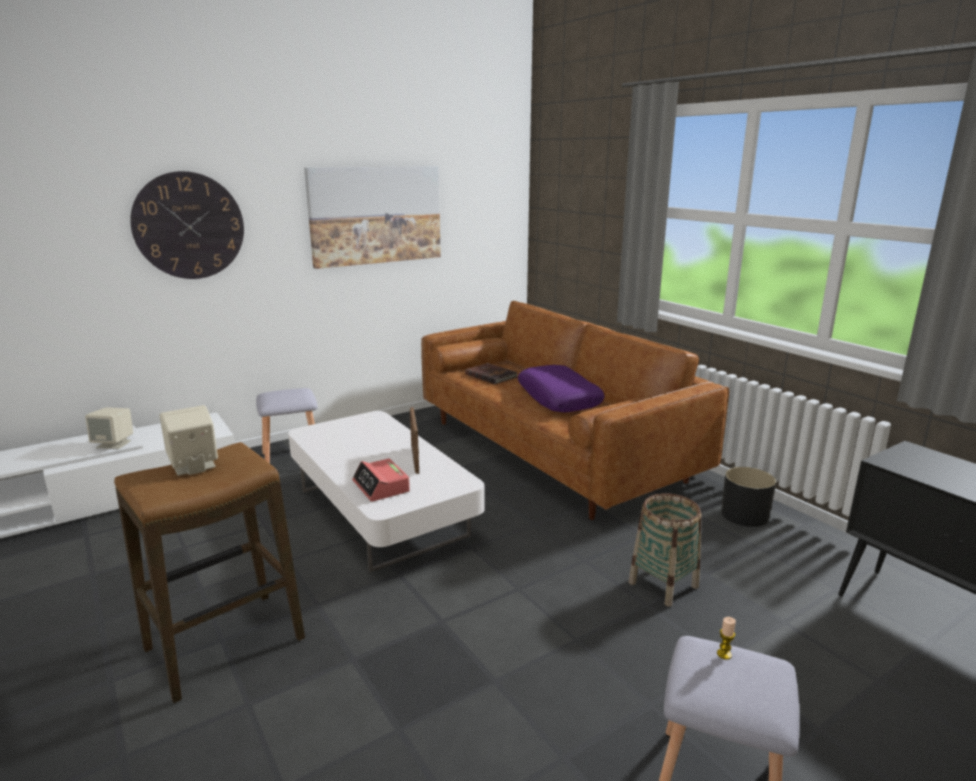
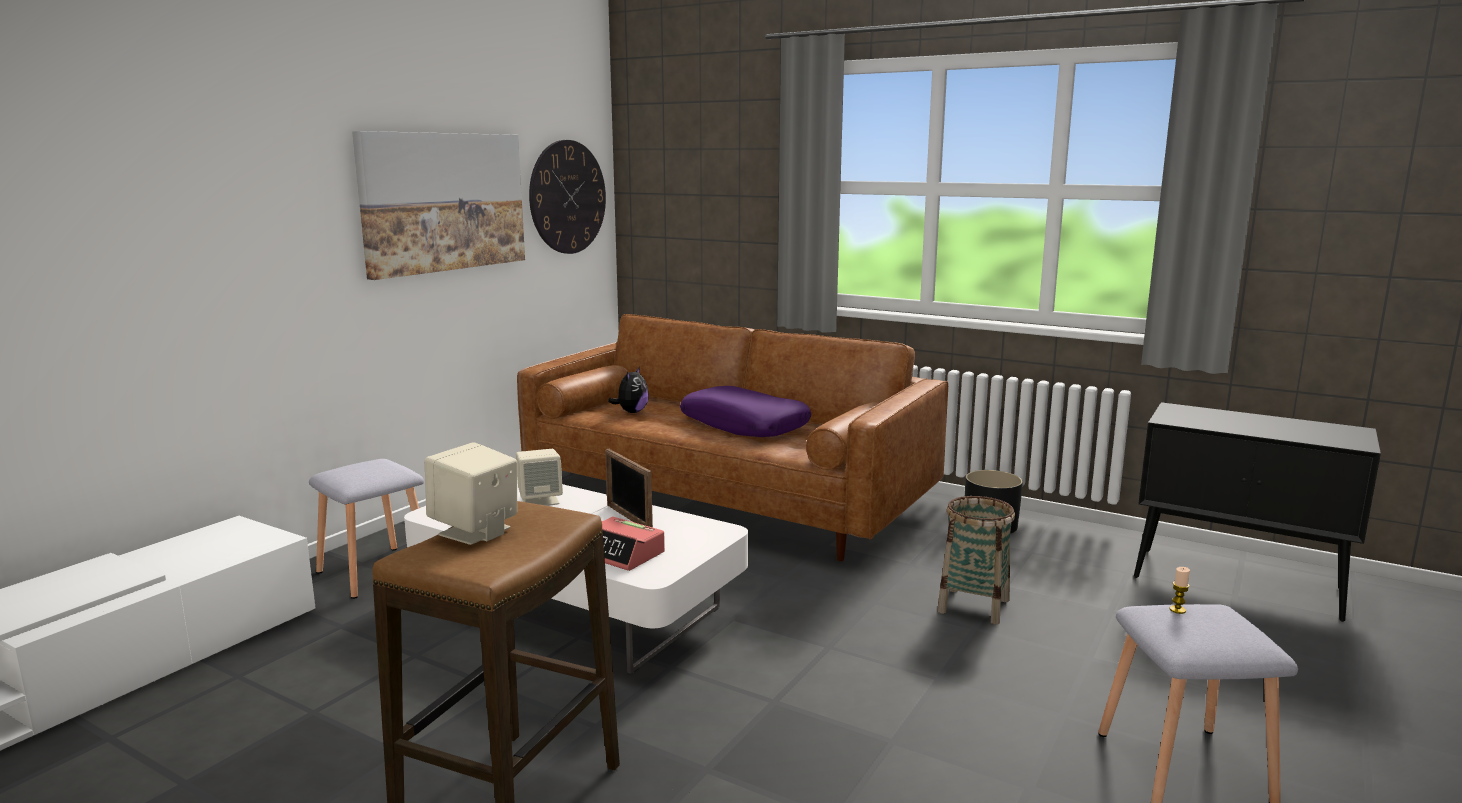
camera: 25 degrees left, 5 degrees down
(114, 444) = (109, 582): beige speaker -> beige speaker (540, 501)
(189, 226) = (193, 217): wall clock -> wall clock (567, 197)
(491, 375) = (631, 412): brown book -> plush toy

